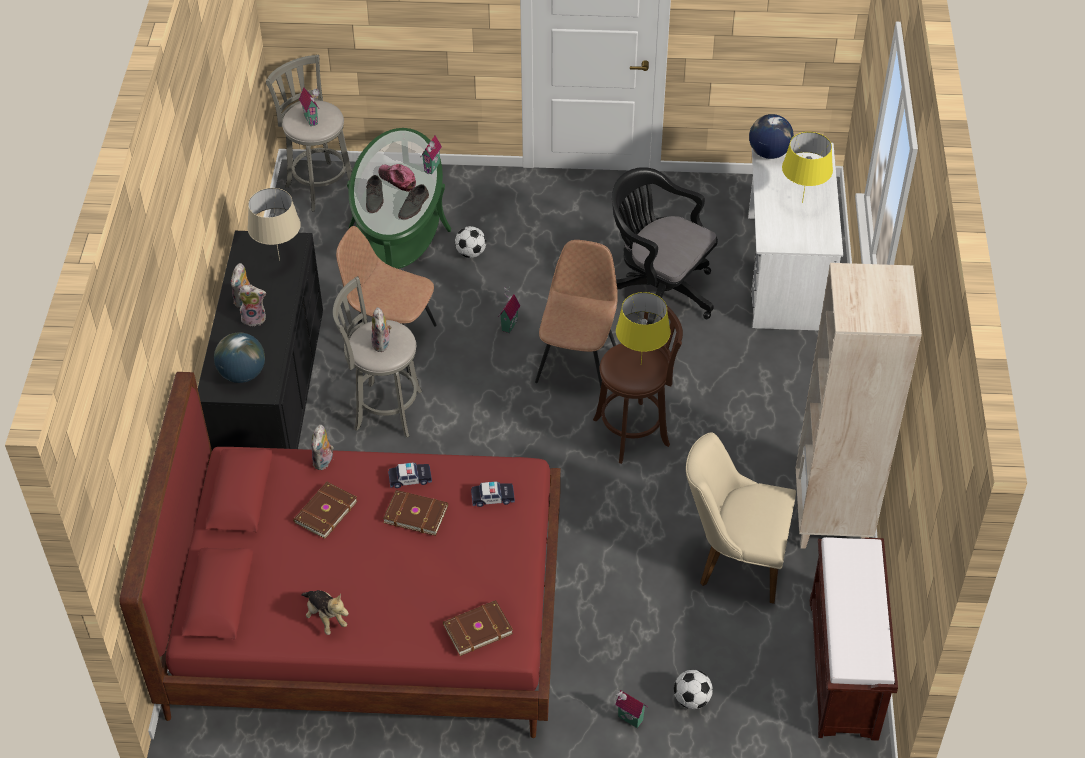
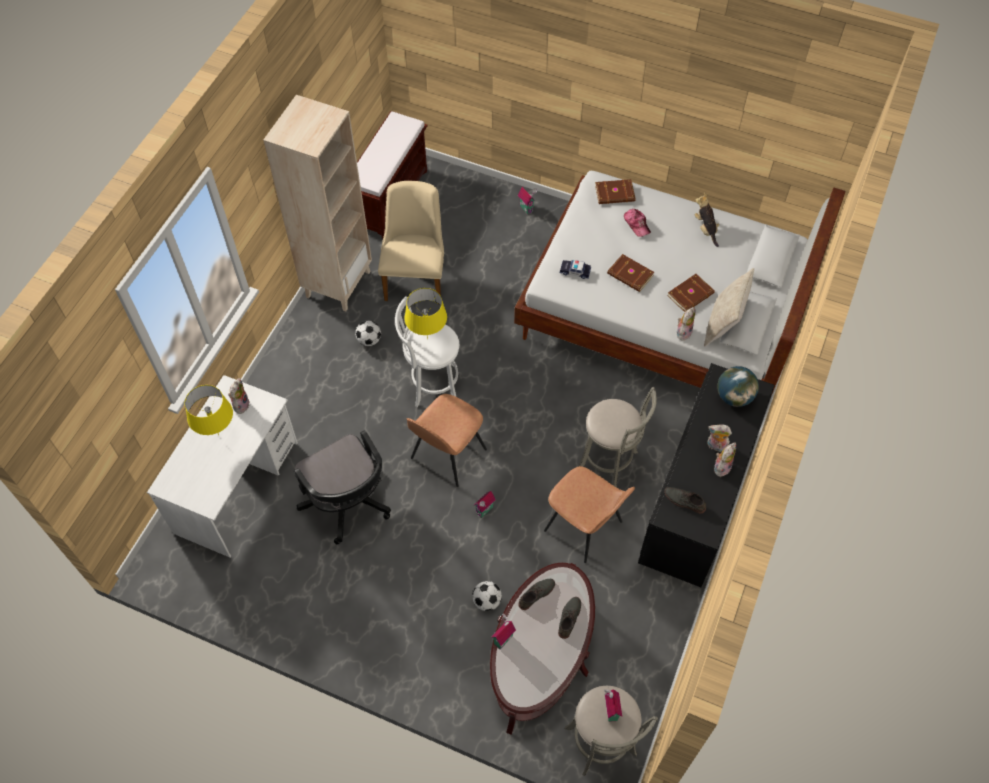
camera: 160 degrees left, 10 degrees up
(272, 485) = (723, 325): none -> beige pillow
(279, 260) = (684, 501): beige table lamp -> grey shoe
(368, 615) = (663, 311): red bed -> white bed
(382, 344) = (614, 417): plush toy -> plush toy (240, 404)
(397, 179) = (540, 635): cap -> cap (636, 224)
(399, 228) = (540, 655): green coffee table -> brown coffee table
(410, 478) = (626, 301): toy car -> none
(635, 431) = (432, 385): brown stool -> white stool
(691, 699) = (486, 208): football -> football (369, 340)
(733, 560) = (416, 276): beige chair -> beige chair turned 120 degrees counterclockwise
(768, 153) = (209, 499): globe -> none

